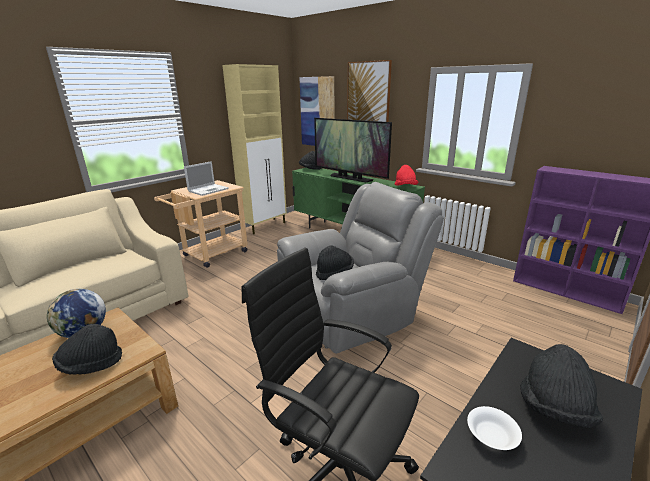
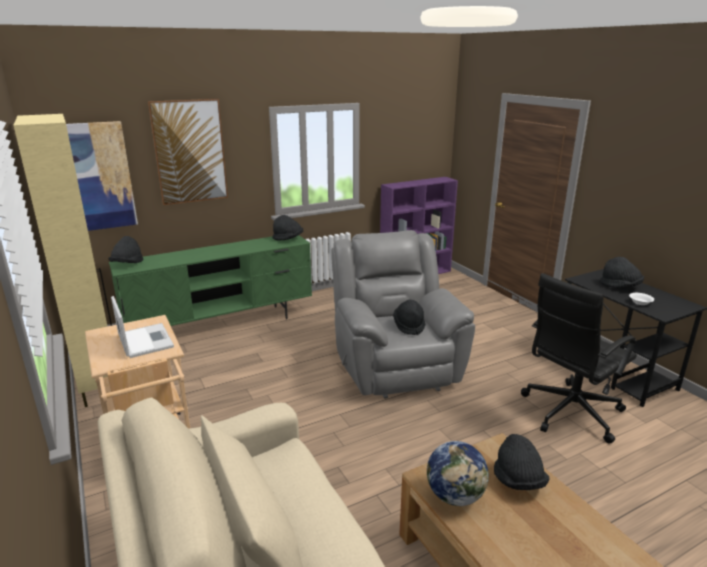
camera: 70 degrees left, 0 degrees up
(350, 178) = (214, 253): television -> none
(405, 187) = (288, 239): red hat -> black hat

